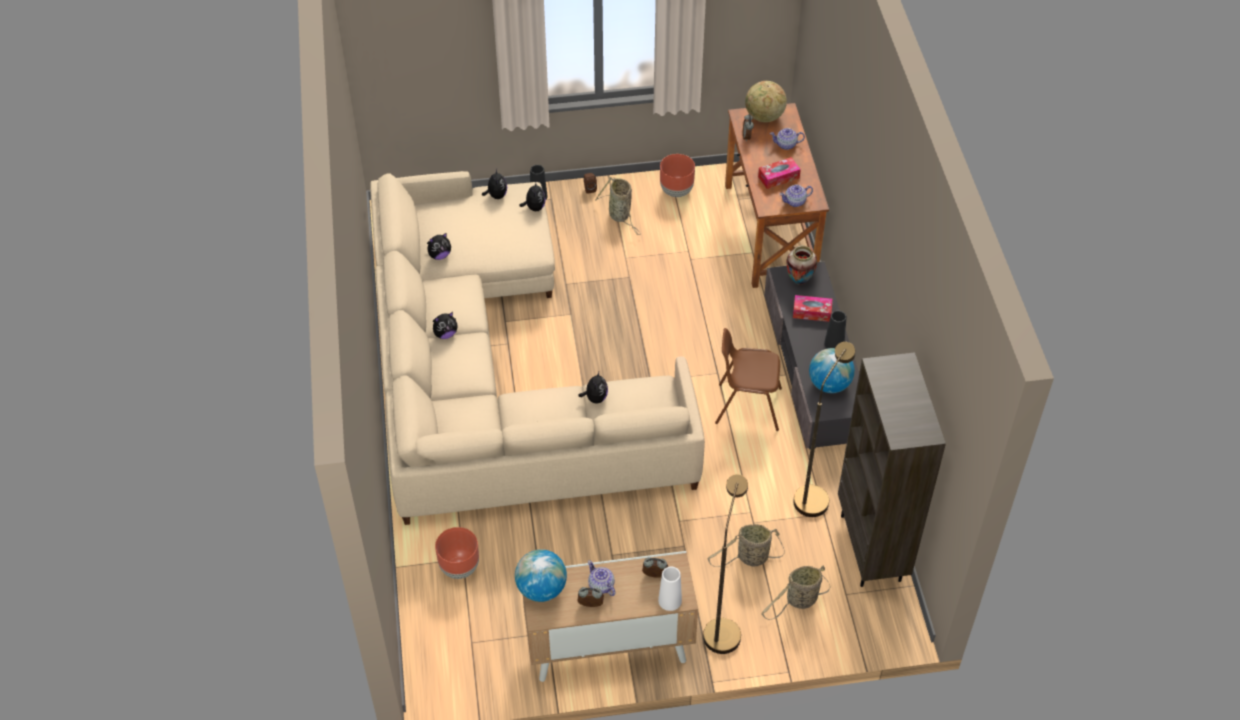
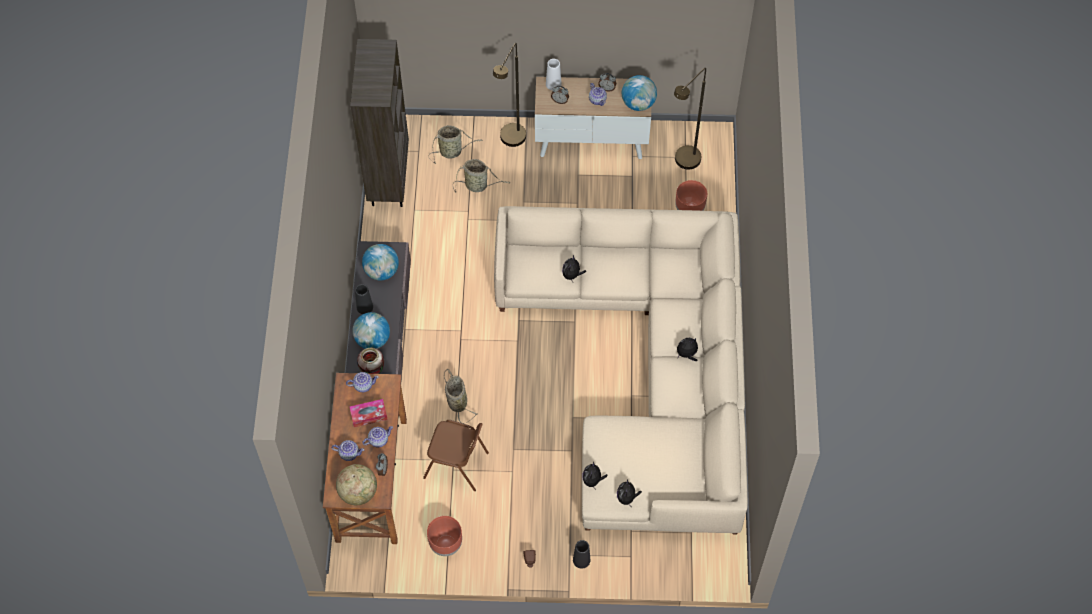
camera: 170 degrees left, 10 degrees up
(439, 255) = (686, 435): plush toy -> none
(620, 216) = (506, 522): basket -> basket (457, 401)
(747, 406) = (444, 305): brown chair -> brown chair (457, 465)
(760, 159) = (378, 440): none -> teapot
(812, 312) = (372, 339): tissue box -> globe
(814, 494) = (416, 225): brown floor lamp -> brown floor lamp (684, 164)

